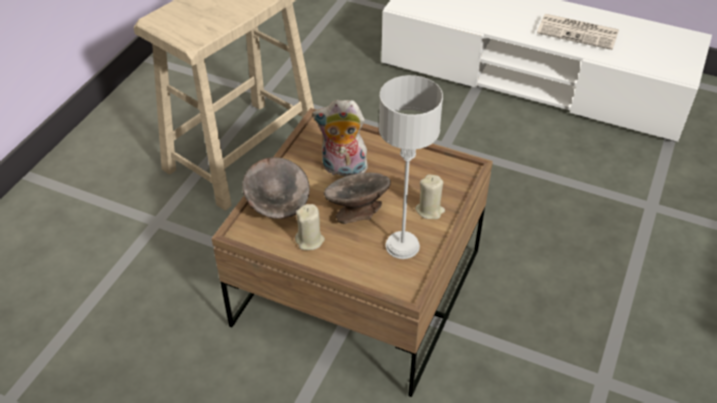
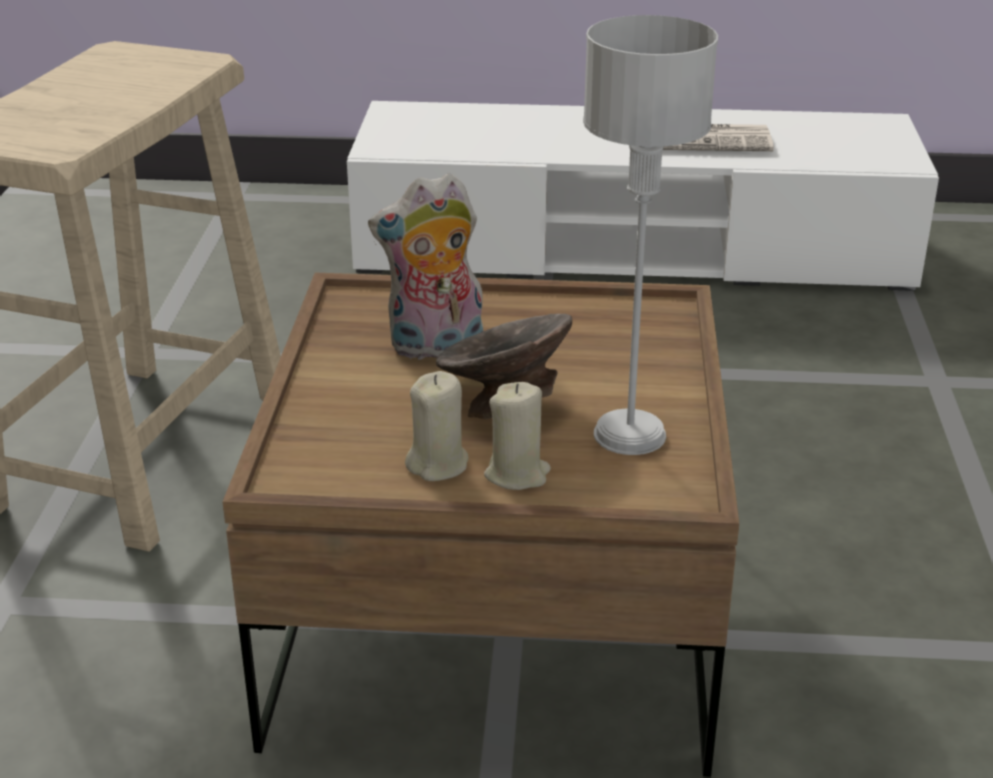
camera: 20 degrees left, 15 degrees down
(279, 209) = (341, 430): grey bowl -> none
(430, 210) = (644, 374): beige candle -> beige candle (517, 474)

